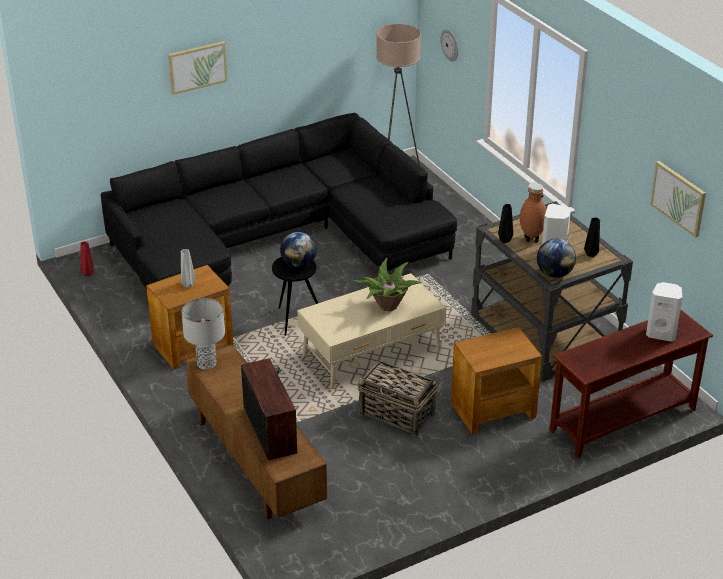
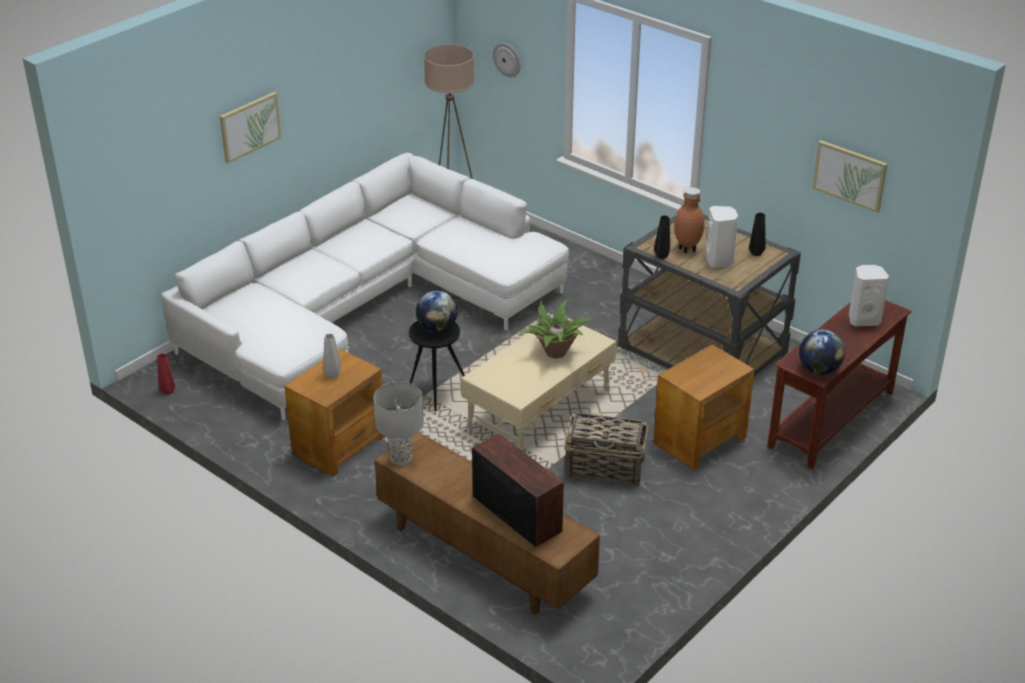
camera: 20 degrees left, 0 degrees up
(280, 239) = (366, 308): black sofa -> white sofa
(554, 274) = (733, 280): globe -> globe (819, 370)

